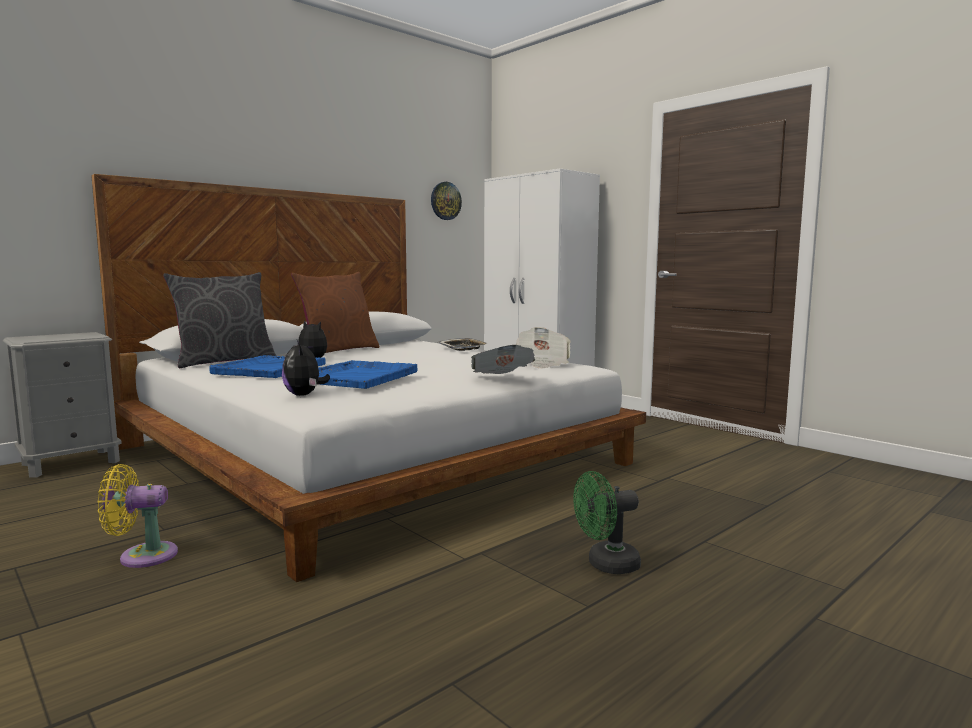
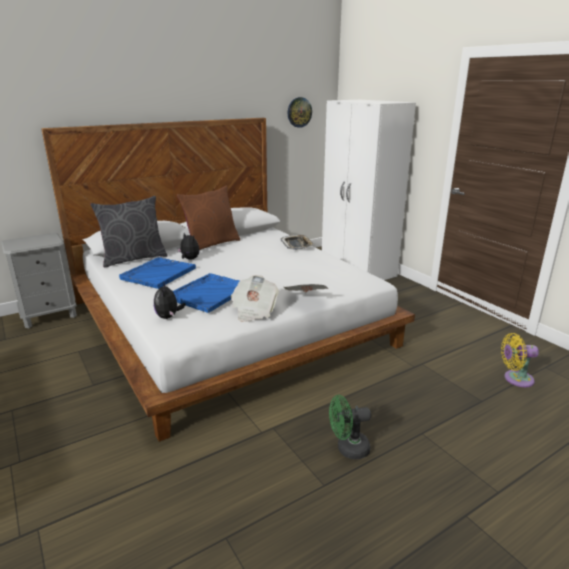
camera: 10 degrees right, 15 degrees up
(142, 556) = (78, 408): yellow fan -> yellow fan (515, 379)
(542, 363) = (343, 275): newspaper -> newspaper (253, 311)

